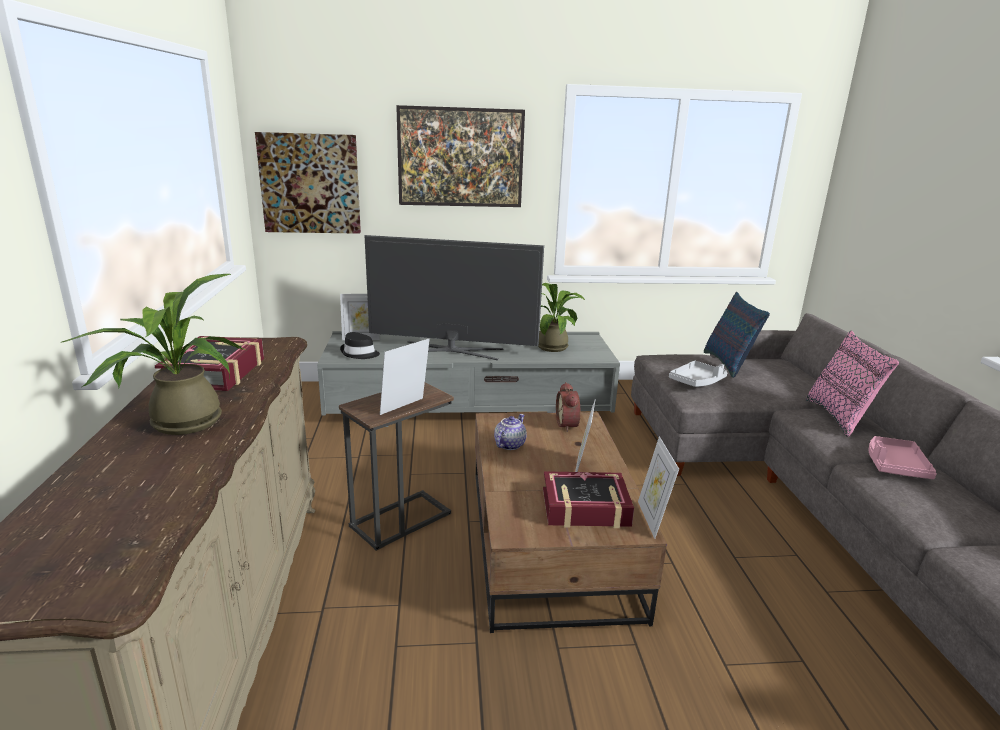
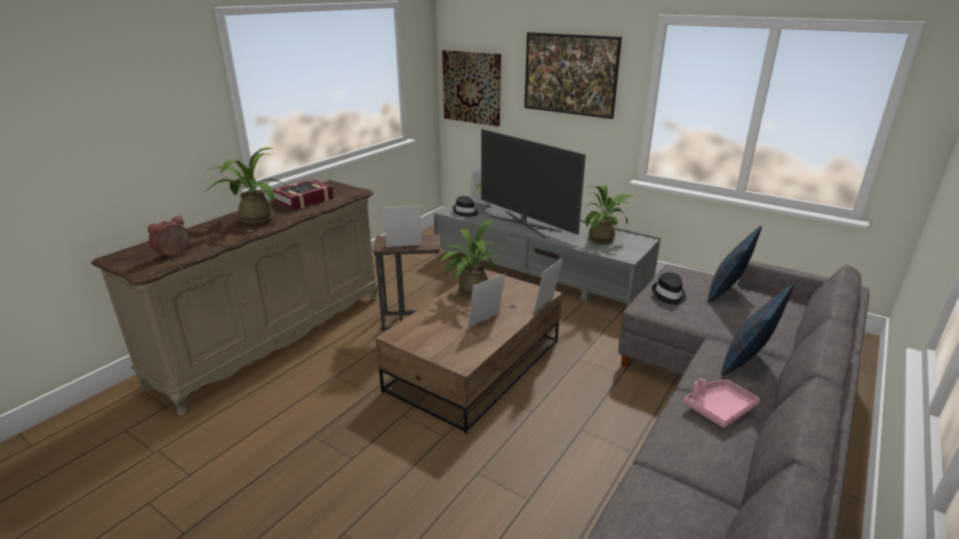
camera: 40 degrees right, 5 degrees up
(509, 444) = (470, 292): teapot -> potted plant
(568, 425) = (526, 293): alarm clock -> alarm clock (175, 254)
(585, 508) = (453, 340): book -> none
(652, 519) = (480, 362): picture frame -> picture frame (547, 306)
(697, 381) = (669, 295): grey tray -> black hat
(838, 418) = (747, 361): pink pillow -> blue pillow

